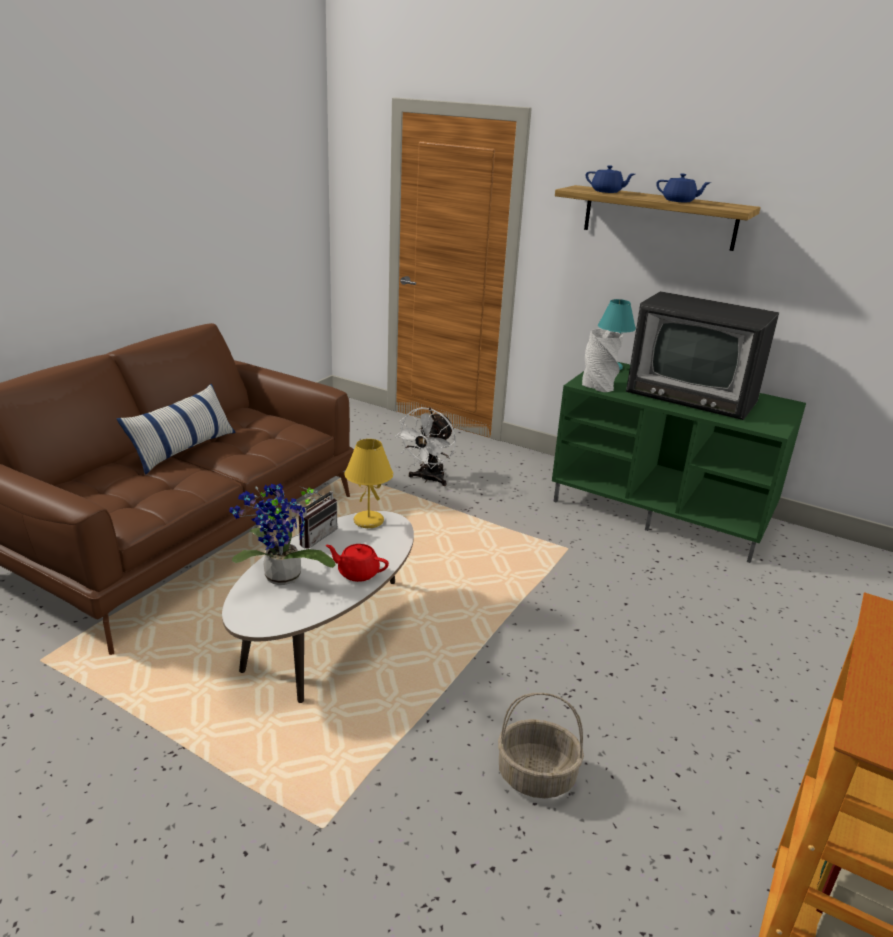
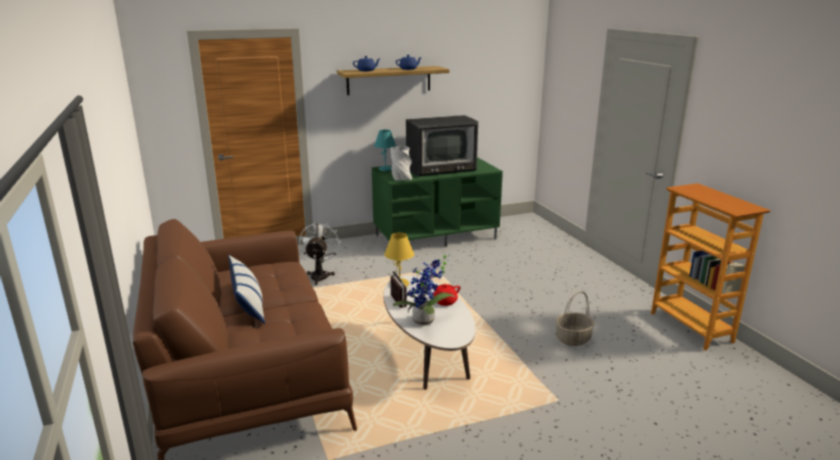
camera: 50 degrees left, 5 degrees down
(428, 479) = (320, 275): white fan -> white fan turned 150 degrees counterclockwise

